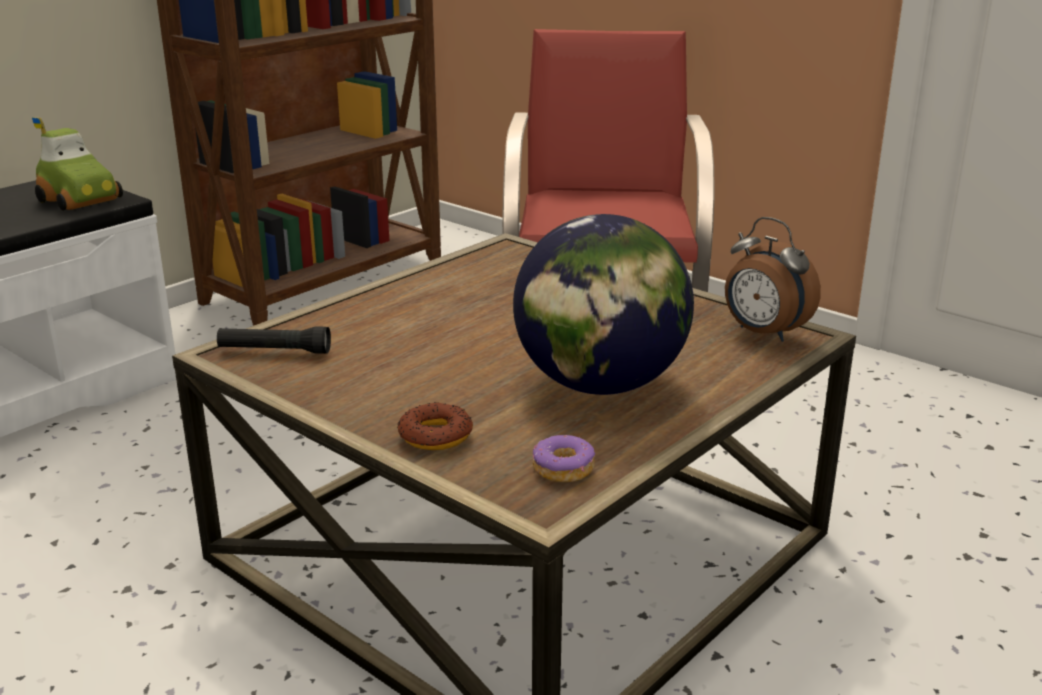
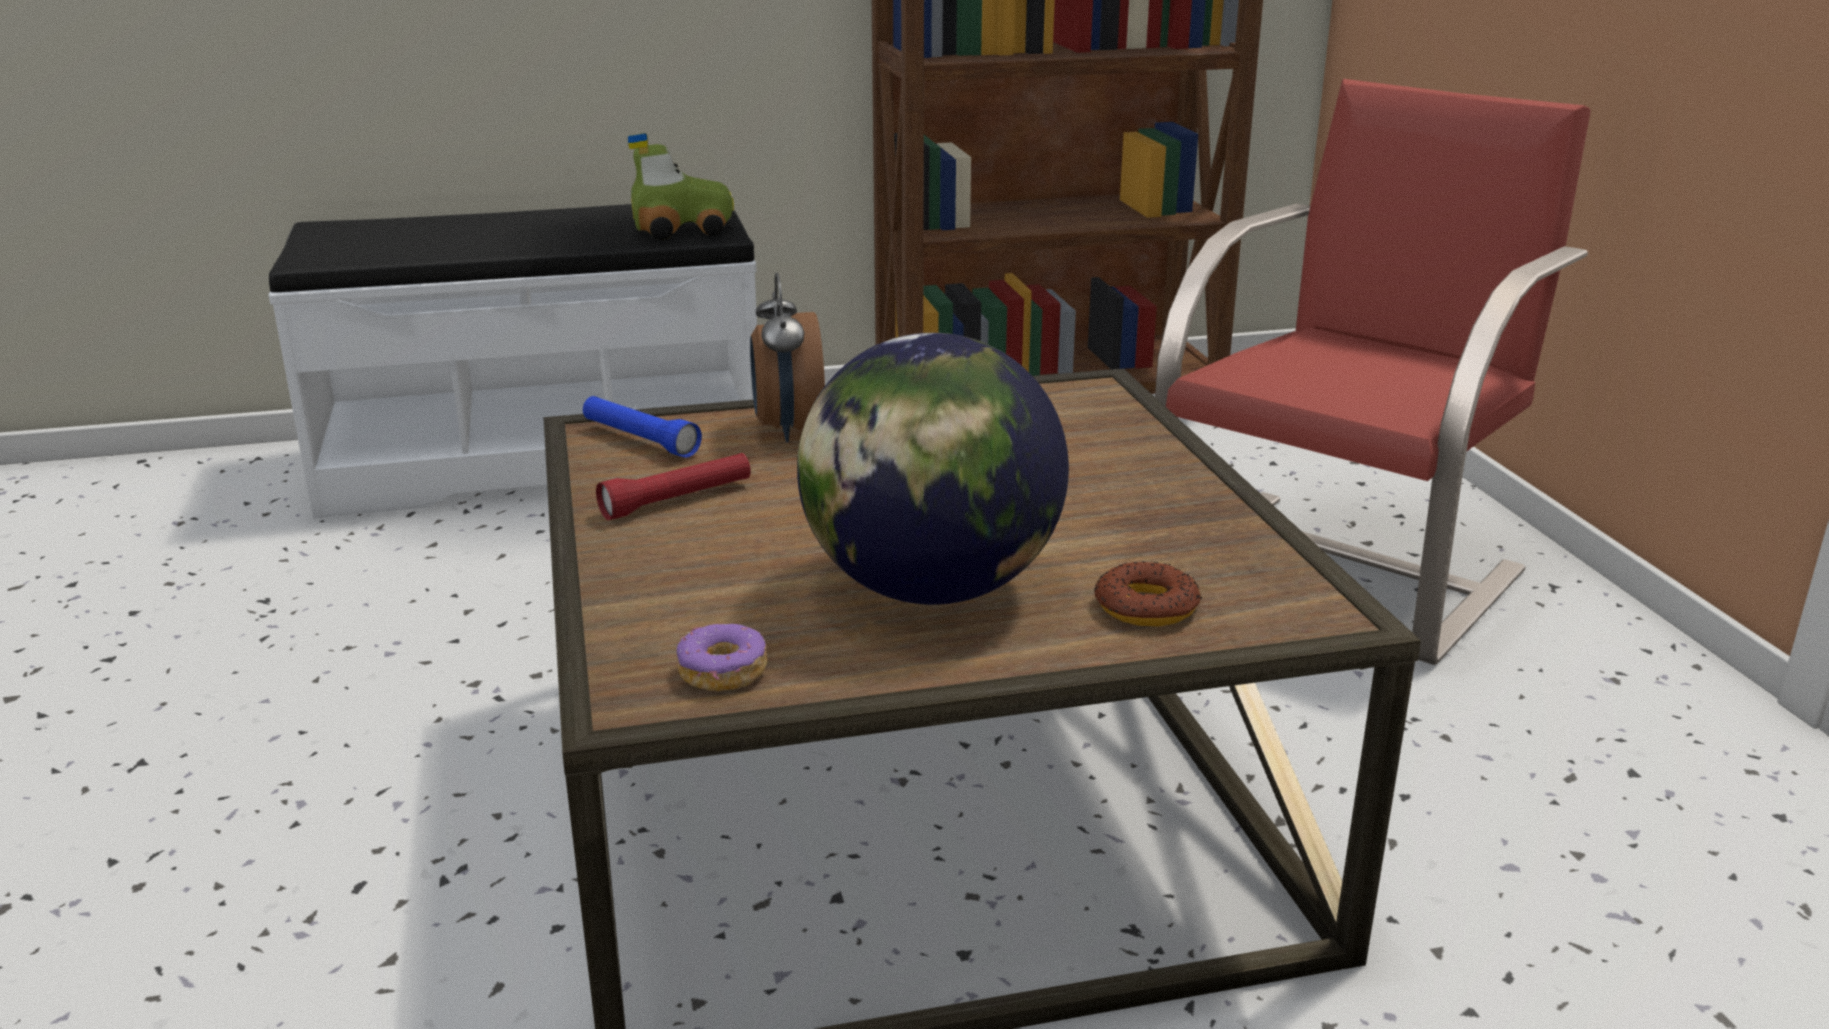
camera: 35 degrees right, 0 degrees up
(82, 200) = (682, 229): toy car -> toy car turned 90 degrees counterclockwise
(274, 351) = (640, 439): black flashlight -> blue flashlight
(364, 381) = (677, 500): none -> red flashlight
(435, 435) = (649, 583): donut -> donut (1146, 606)
(763, 333) = (1268, 592): alarm clock -> alarm clock (788, 430)

